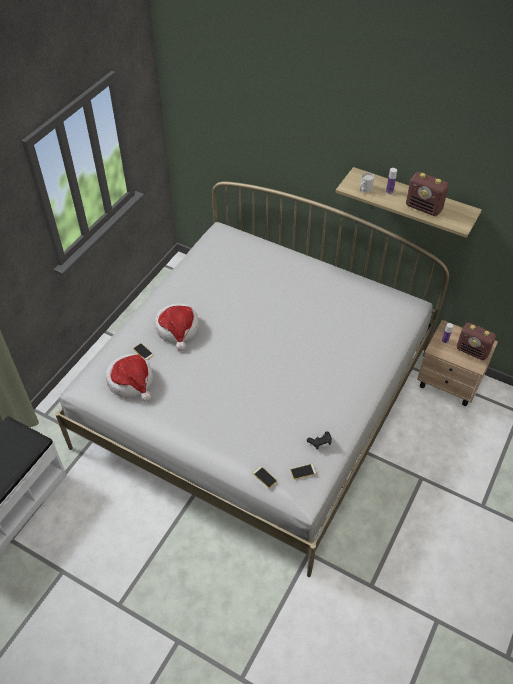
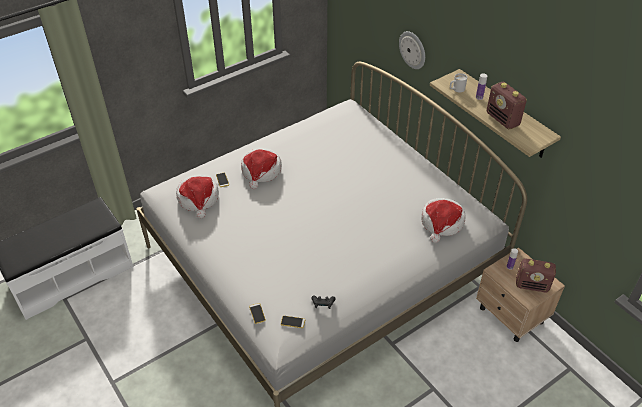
camera: 25 degrees right, 5 degrees down
(290, 158) = (413, 50): none -> wall clock
(378, 322) = (442, 223): none -> hat
(472, 351) = (532, 285): radio -> radio turned 45 degrees counterclockwise

